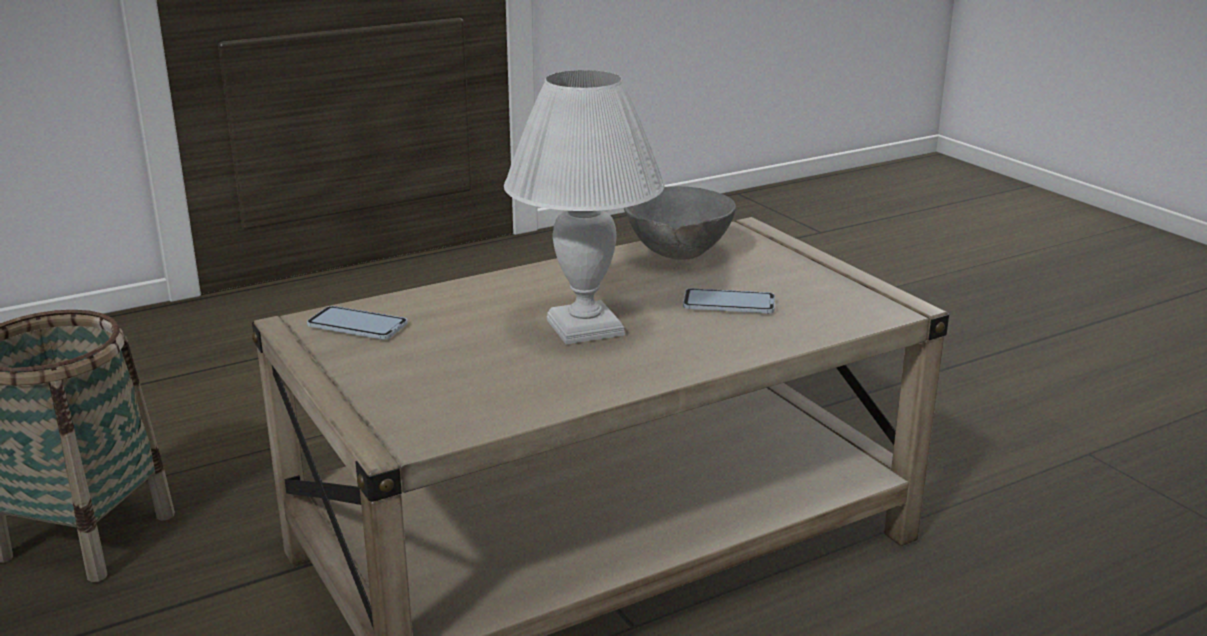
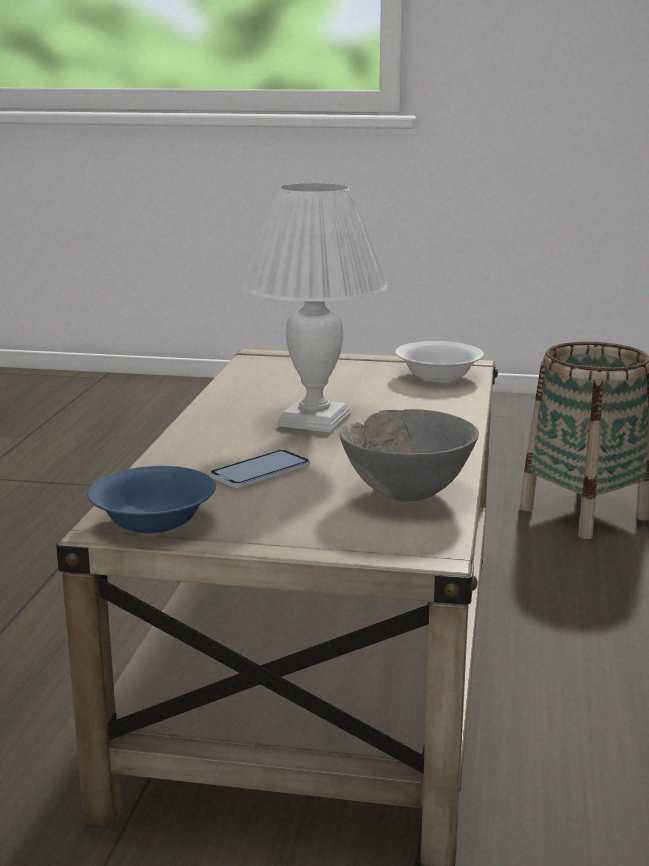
camera: 130 degrees right, 5 degrees down
(357, 325) = (437, 376): phone -> white bowl
(868, 297) = (154, 522): none -> blue bowl

